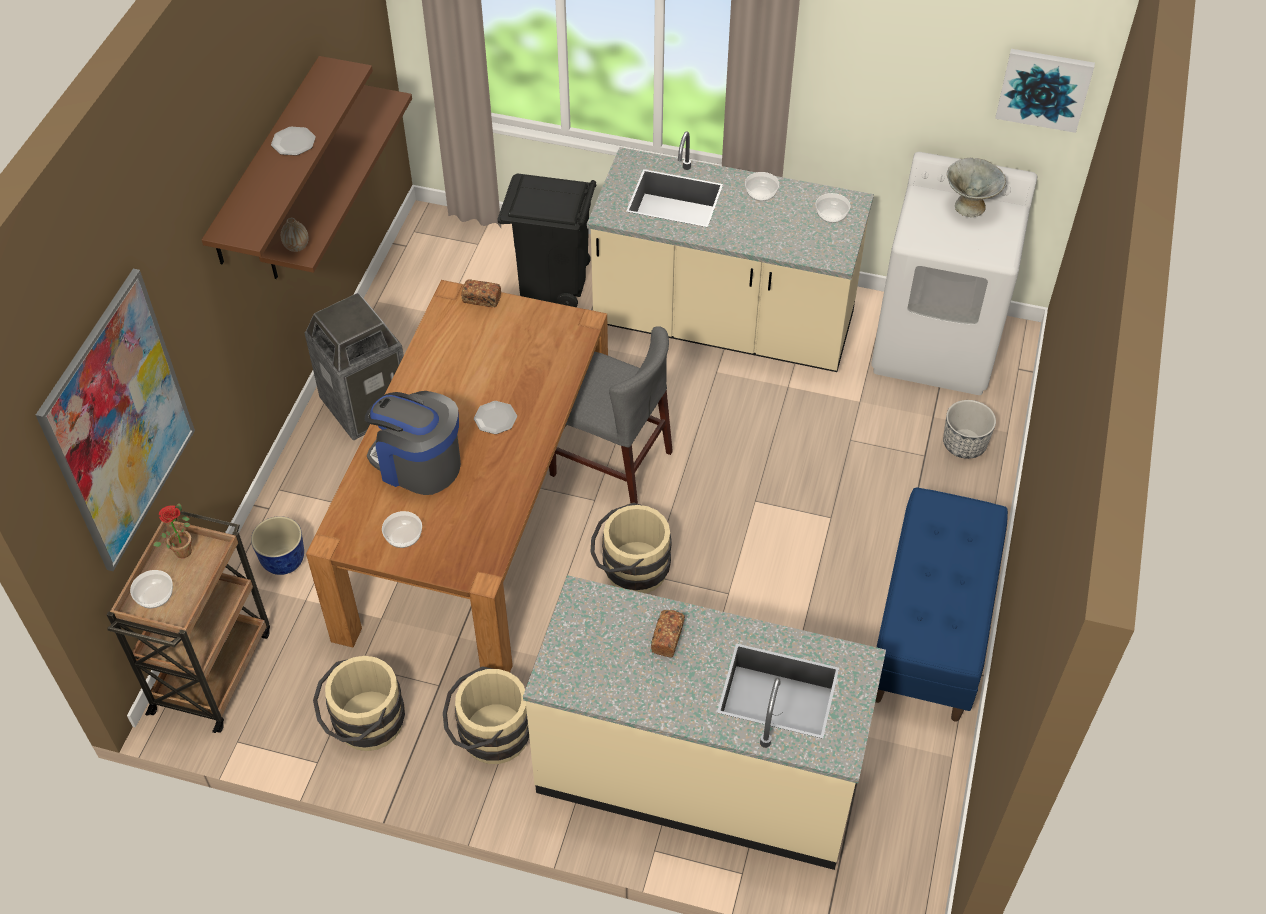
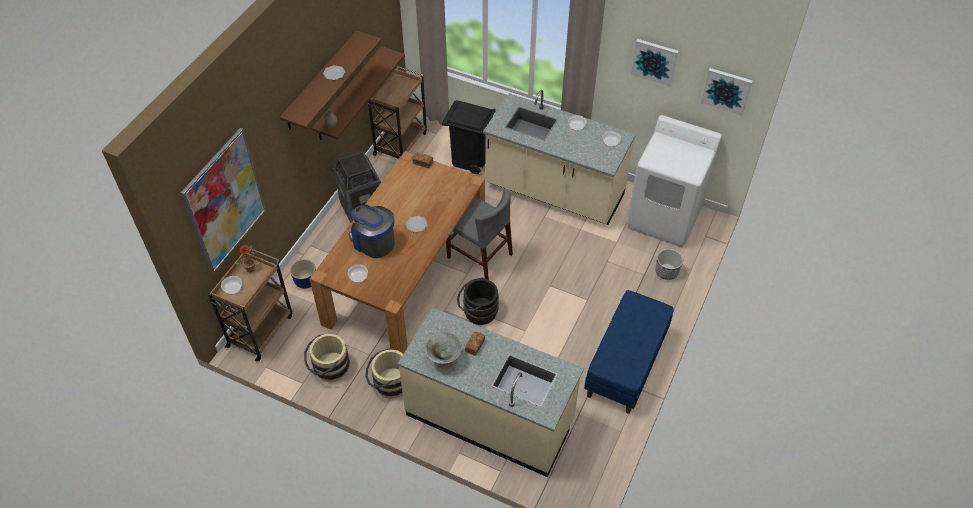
camera: 10 degrees right, 0 degrees up
(414, 270) = (401, 143): none -> brown cart
(629, 569) = (477, 311): beige bucket -> black bucket
(902, 50) = (654, 61): none -> picture
(969, 206) = (683, 147): grey bowl -> grey bowl (444, 360)

